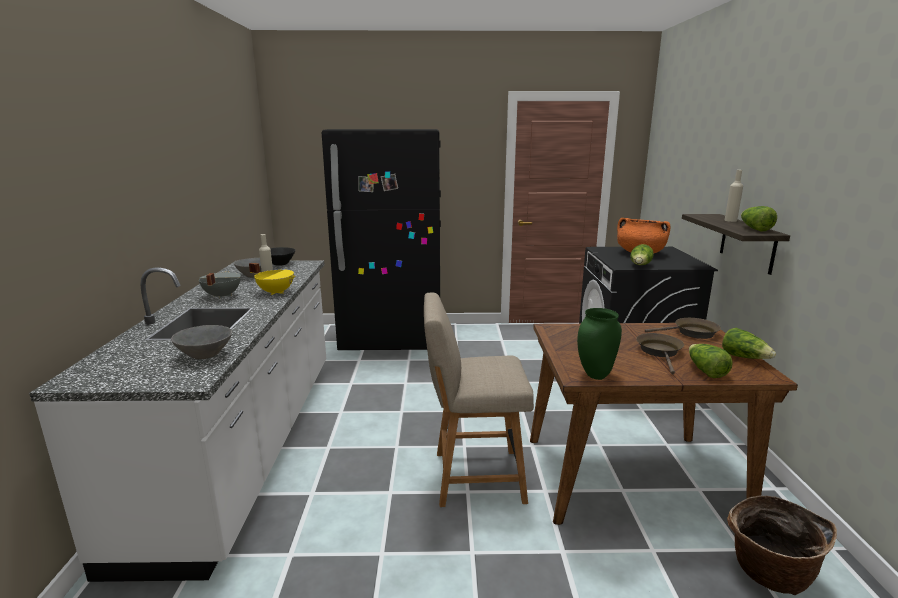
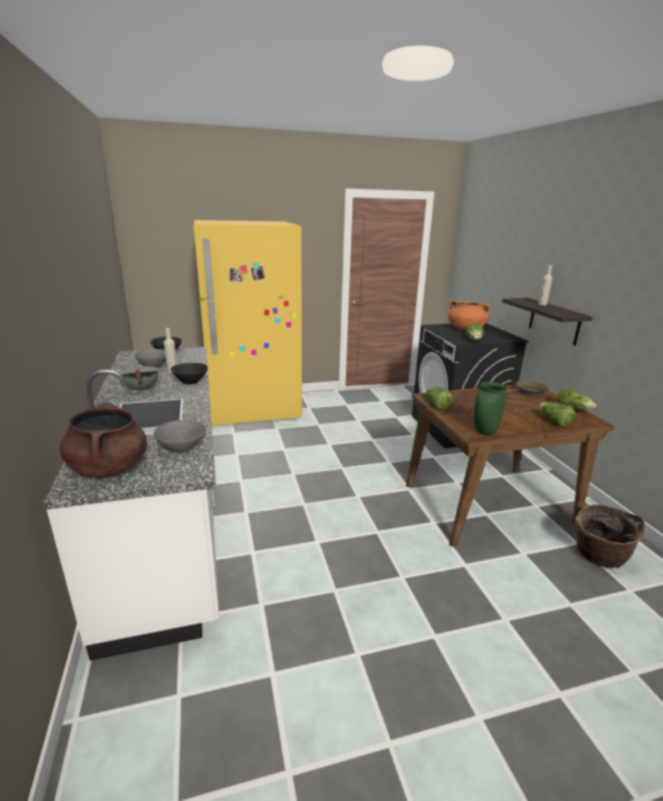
camera: 15 degrees left, 5 degrees up
(118, 367) = (109, 467): none -> brown cooking pot
(276, 292) = (190, 382): yellow cooking pot -> black bowl
(393, 339) = (253, 411): black fridge -> yellow fridge
(473, 477) = (376, 520): beige chair -> none
(660, 352) = (516, 410): brown frying pan -> none
(754, 229) = (565, 311): lettuce -> lettuce (436, 405)

